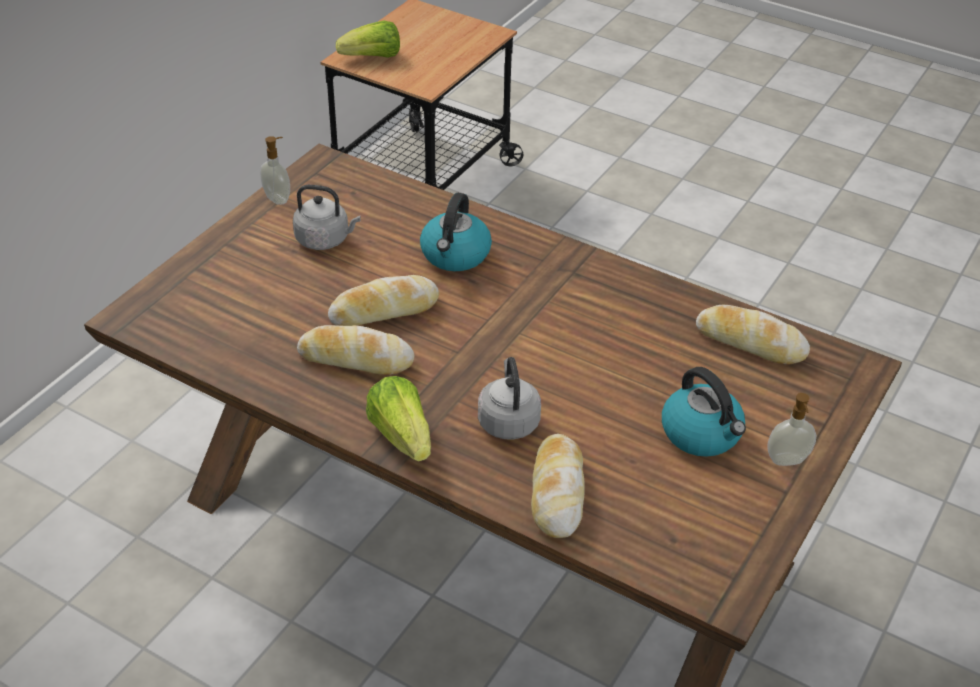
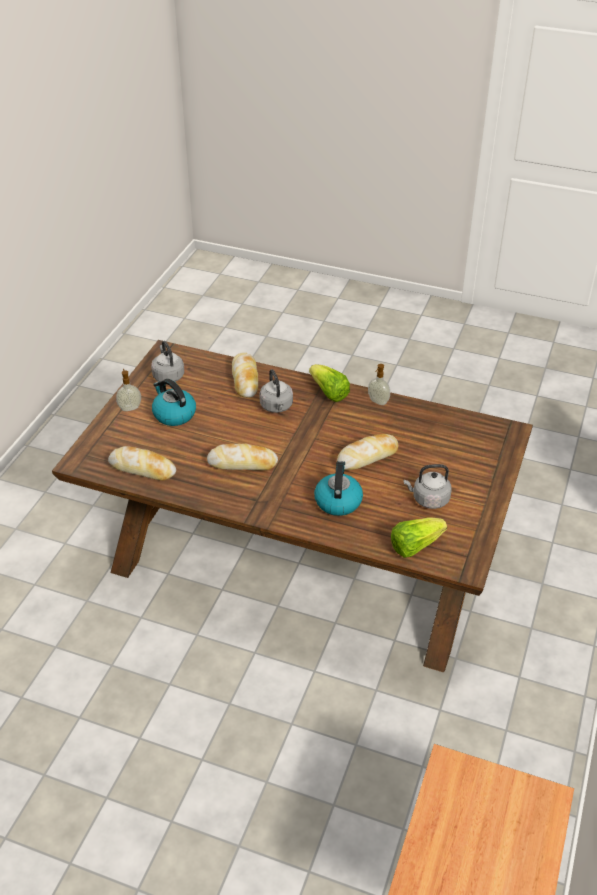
camera: 170 degrees right, 0 degrees up
(278, 198) = (480, 528): soap dispenser -> soap dispenser (377, 402)
(355, 358) = (370, 426): bread -> bread (242, 463)
(372, 57) = (524, 806): lettuce -> lettuce (415, 546)
(717, 527) = (168, 375): none -> grey kettle

